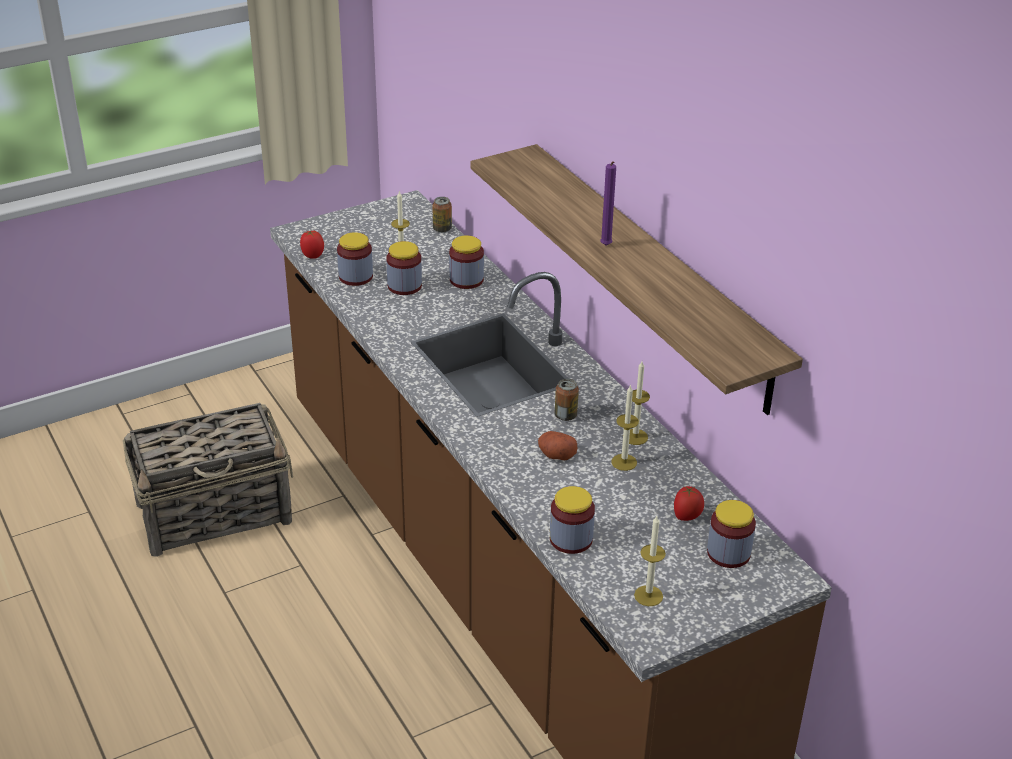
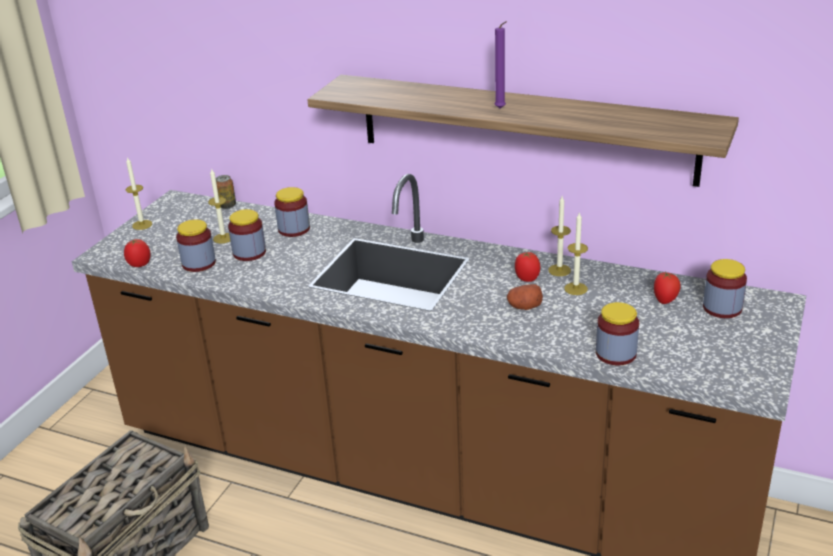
camera: 35 degrees left, 5 degrees down
(565, 415) = (493, 280): can -> none
(595, 430) = (526, 279): none -> tomato
(648, 596) = (717, 360): candle -> candle (142, 225)

